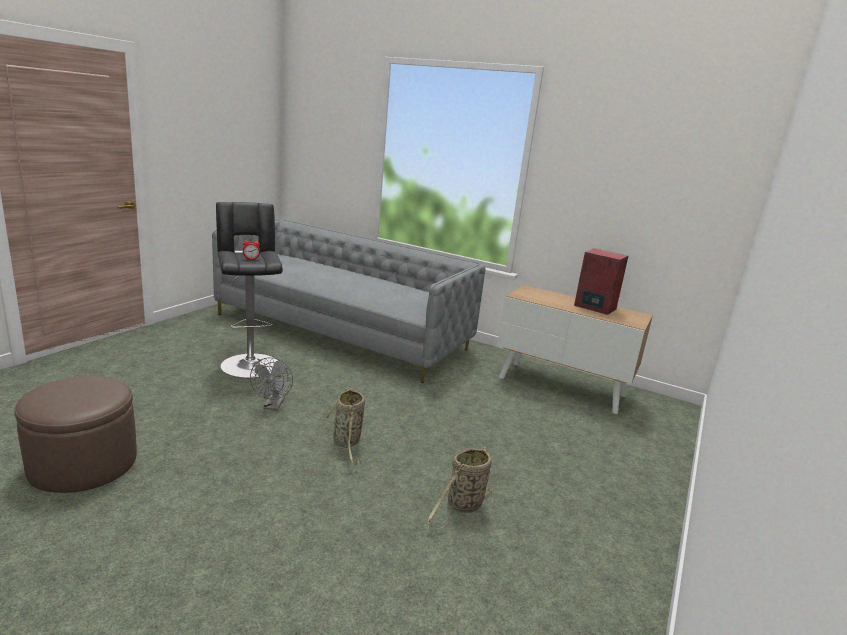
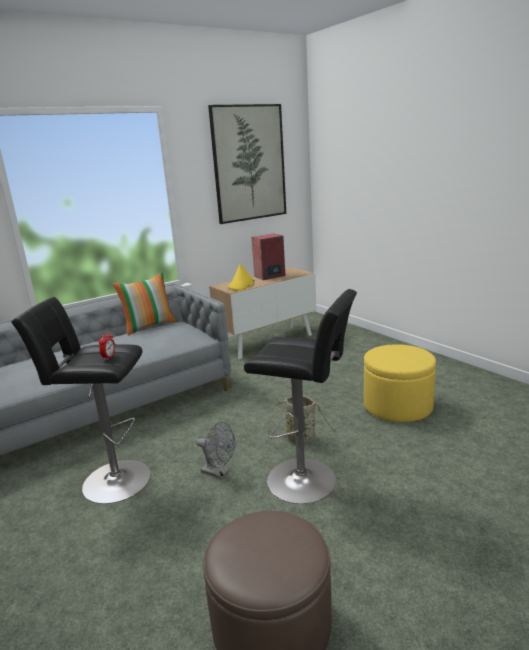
camera: 60 degrees left, 0 degrees up
(272, 455) = (306, 481): none -> black stool
(423, 288) = (149, 326): none -> pillow
(463, 506) = (397, 406): basket -> yellow ottoman
(542, 297) = (241, 285): none -> yellow hat
(647, 155) = (249, 163): none -> picture

